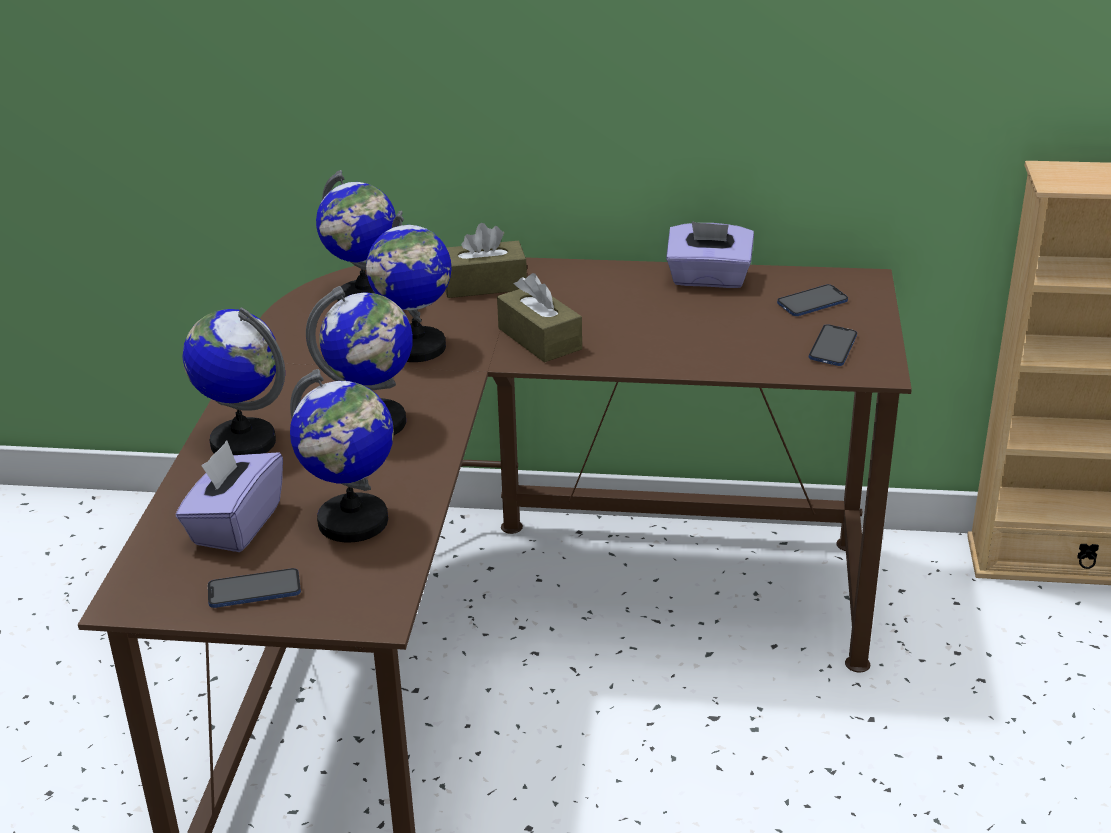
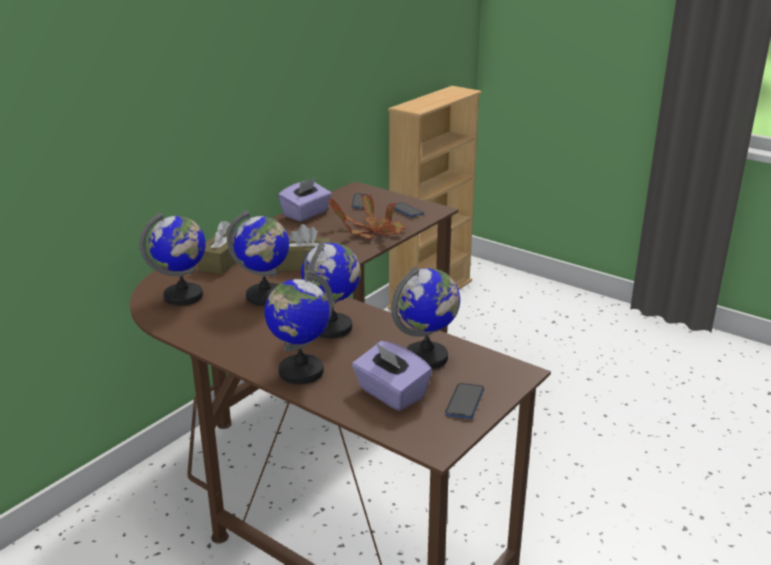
camera: 60 degrees left, 5 degrees down
(709, 348) = (371, 232): none -> potted plant

